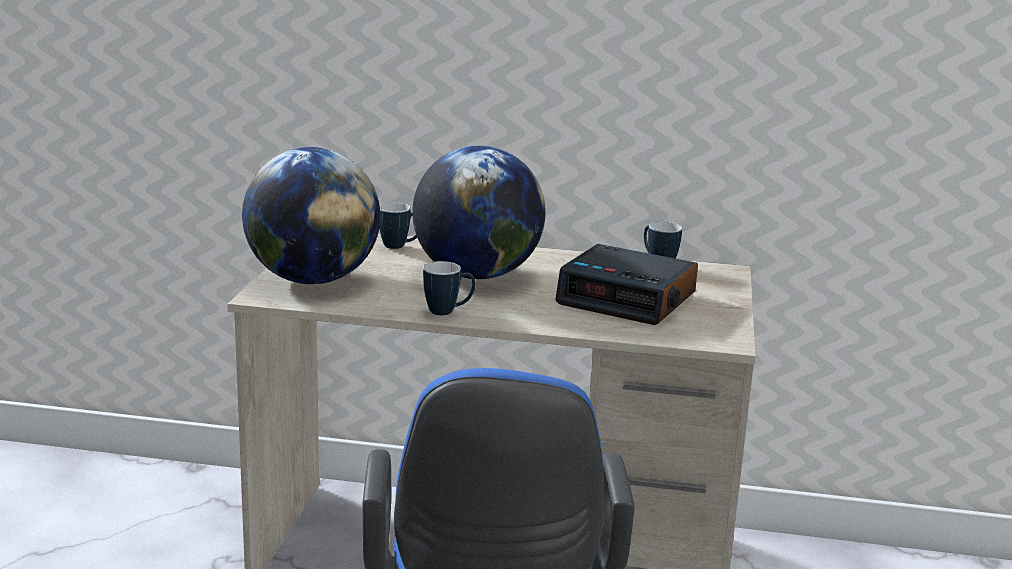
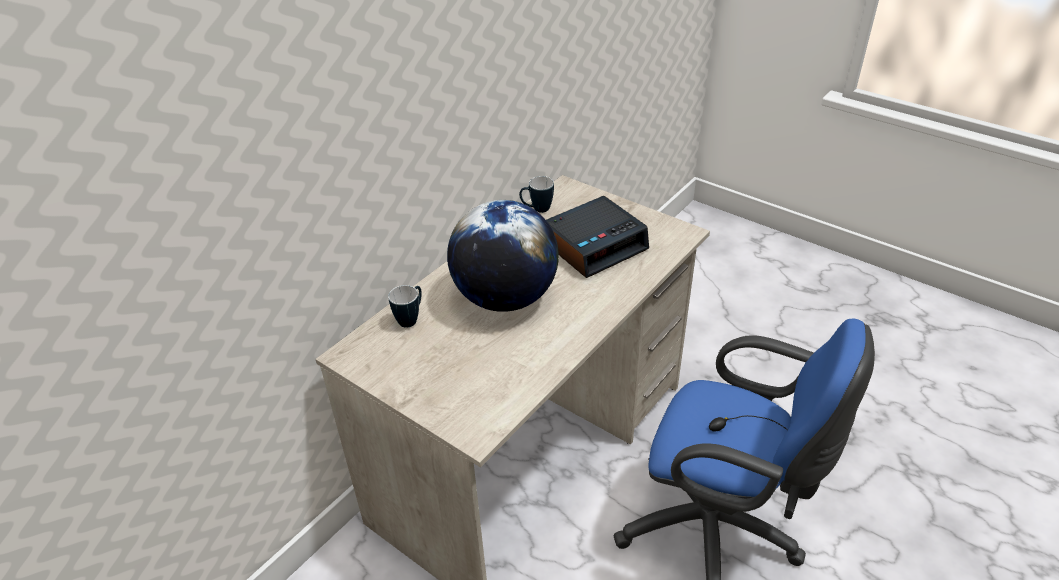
camera: 60 degrees left, 20 degrees up
(312, 280) = (458, 392): globe -> none
(448, 312) = (572, 335): mug -> none

